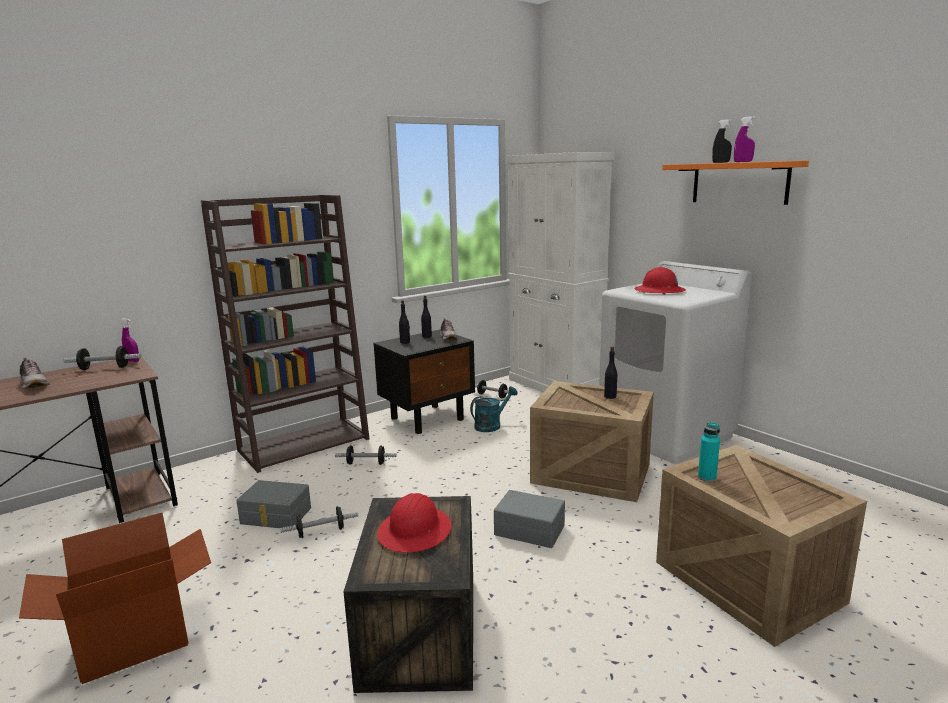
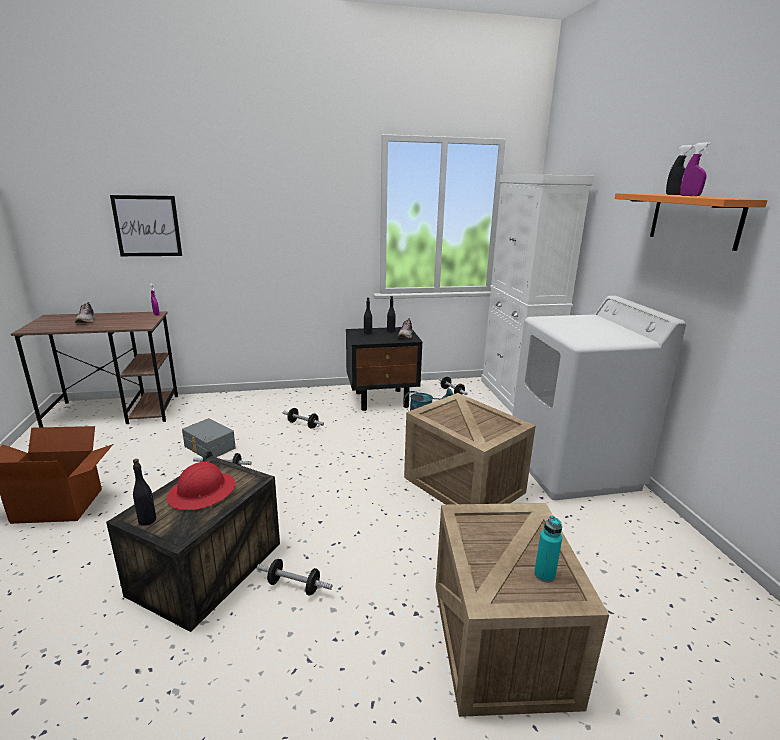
camera: 25 degrees right, 5 degrees up
(104, 368) = (135, 317): dumbbell -> dumbbell (294, 586)
(106, 240) = (147, 226): none -> picture
(305, 444) = (279, 398): brown bookcase -> none
(530, 529) = (363, 517): grey storage box -> none
(610, 396) = (490, 420): black bottle -> black bottle (147, 520)
(659, 291) = (579, 326): red hard hat -> none
(707, 477) = (474, 527): turquoise bottle -> turquoise bottle (544, 575)

